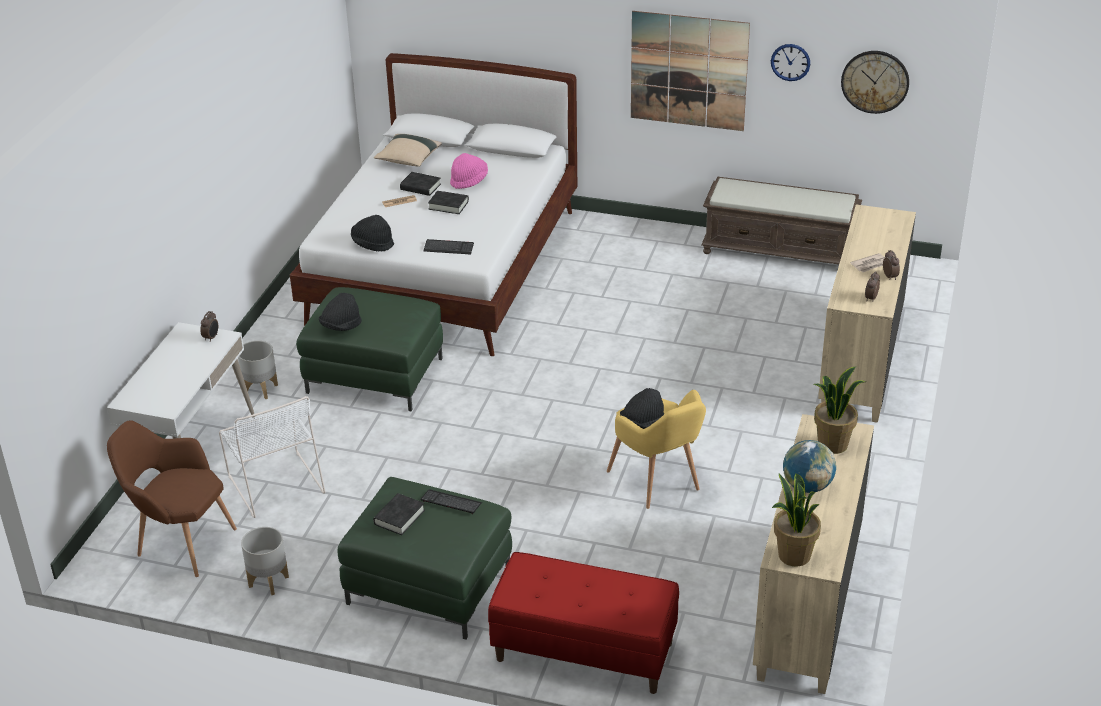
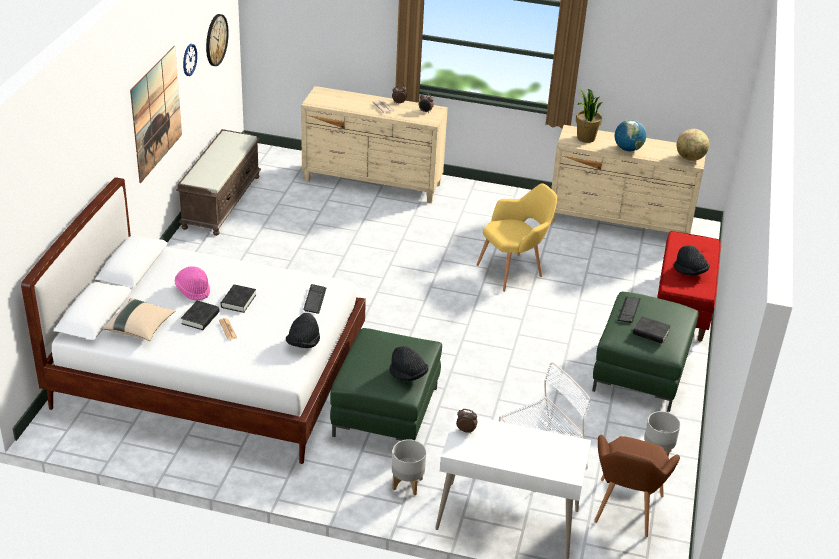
camera: 95 degrees left, 0 degrees up
(642, 423) = (518, 234): black hat -> black hat (690, 272)
(793, 555) = (690, 158): potted plant -> globe

